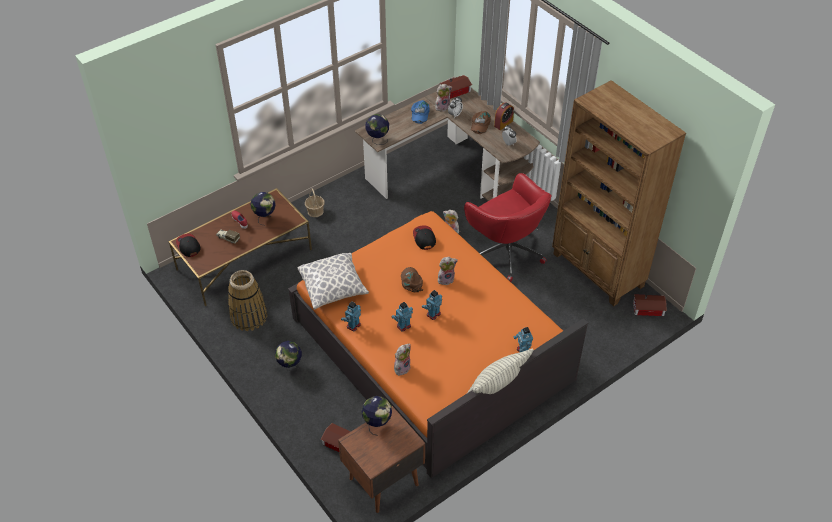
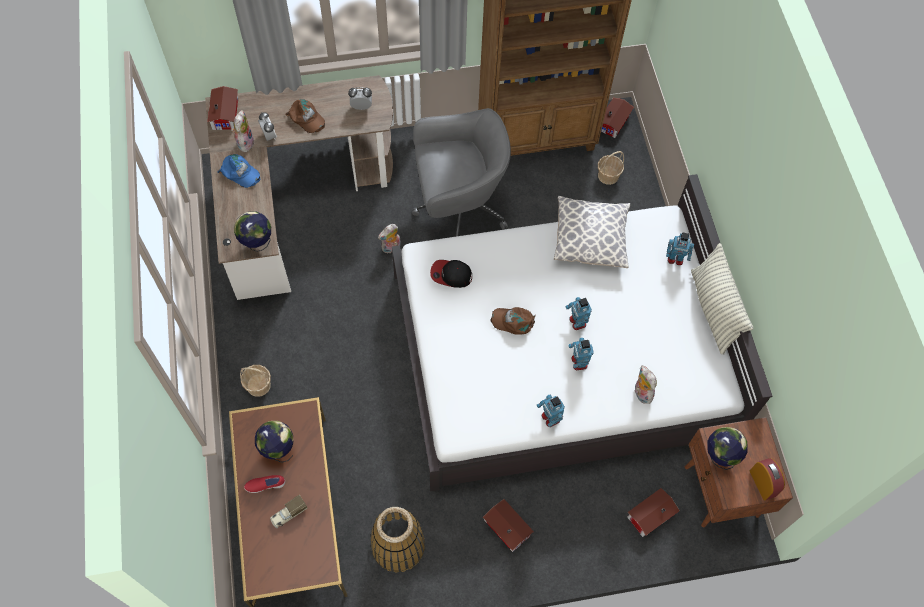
camera: 65 degrees left, 15 degrees up
(188, 246) = (271, 575): cap -> none
(290, 366) = (507, 526): globe -> toy house
(333, 288) = (476, 415): pillow -> pillow (590, 239)
(431, 349) = (560, 355): orange bed -> white bed
(446, 279) = (529, 283): plush toy -> none
(503, 123) = (322, 94): alarm clock -> alarm clock (762, 483)
(506, 252) = (458, 208): red office chair -> grey office chair
(598, 322) = (608, 175): none -> basket

